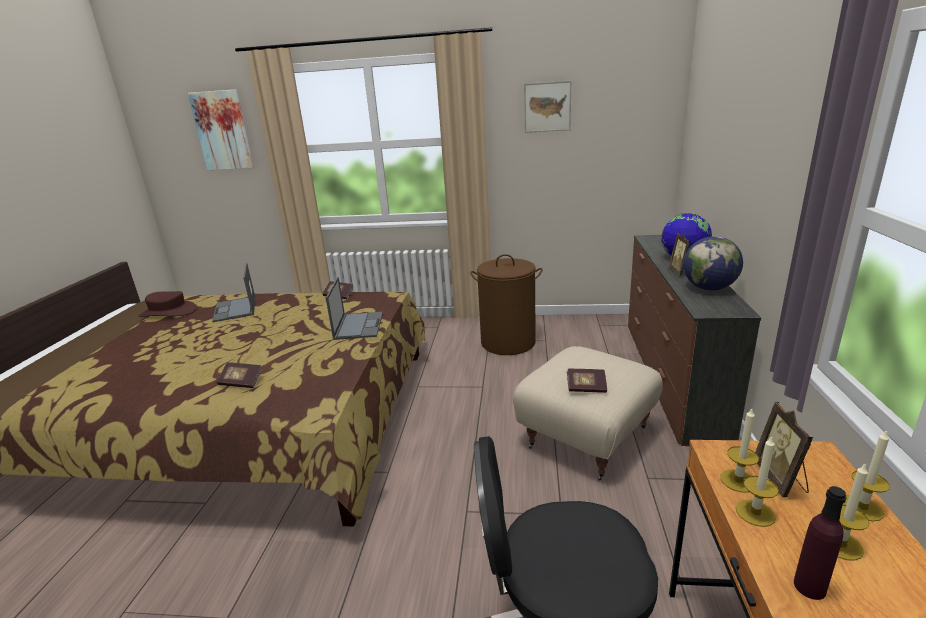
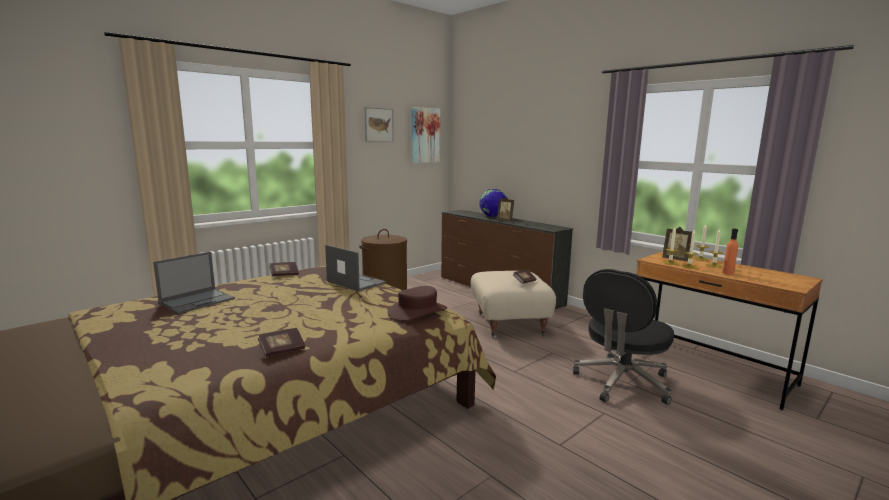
camera: 50 degrees left, 10 degrees down
(168, 312) = (104, 321): brown hat -> brown hat (417, 311)
(222, 131) = (58, 119): picture -> picture (425, 135)
(235, 309) = (198, 301): laptop -> laptop turned 75 degrees counterclockwise
(241, 382) = (354, 324): book -> book (282, 350)
(709, 288) = (532, 223): globe -> none
(809, 587) = (728, 273): purple bottle -> orange bottle

